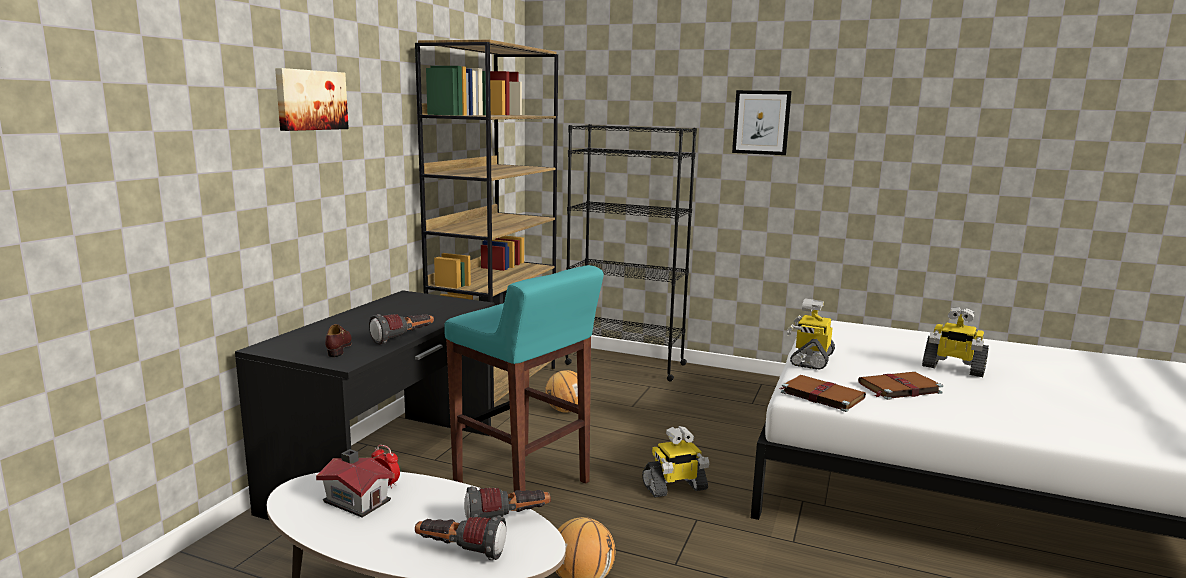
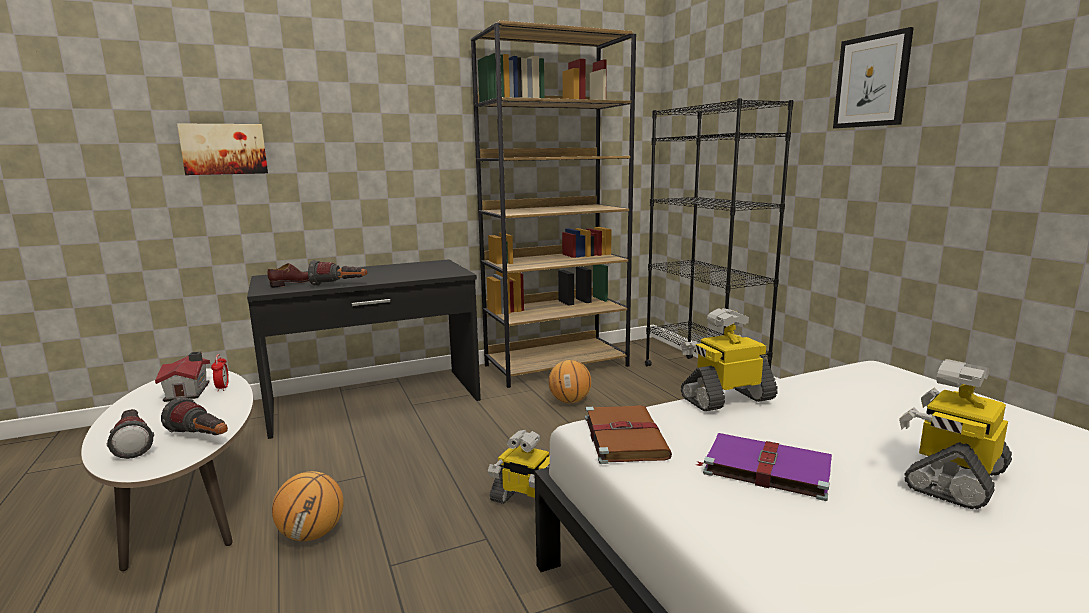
camera: 45 degrees right, 0 degrees up
(310, 100) = (342, 90): picture -> picture (224, 149)
(523, 486) = (422, 446): turquoise stool -> none
(898, 388) = (764, 468): brown book -> purple book
(952, 368) = (953, 478): toy robot -> toy robot turned 60 degrees clockwise

